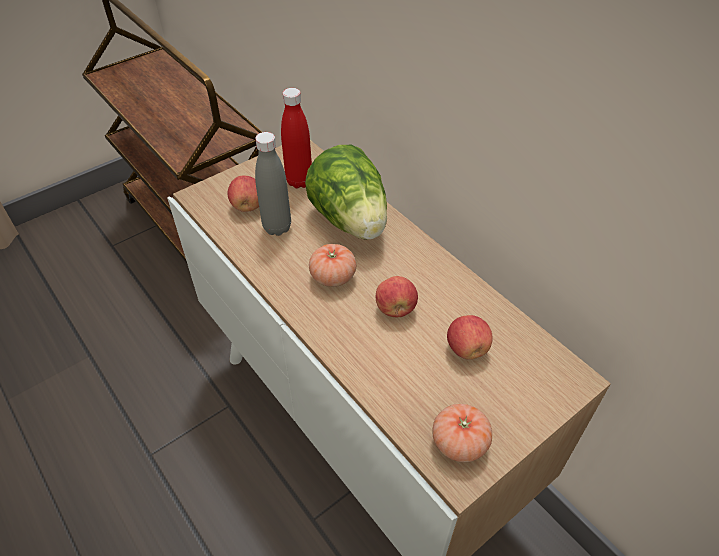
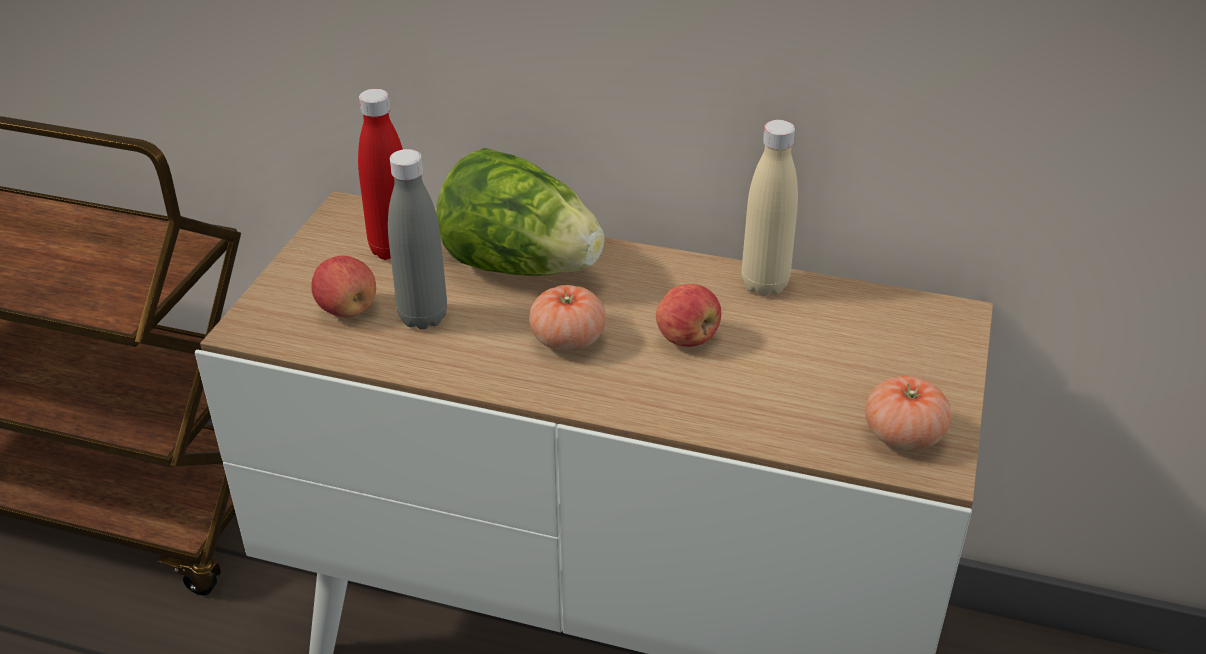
camera: 35 degrees left, 10 degrees down
(466, 348) = (814, 340): apple -> none
(472, 296) = (764, 284): none -> beige bottle

